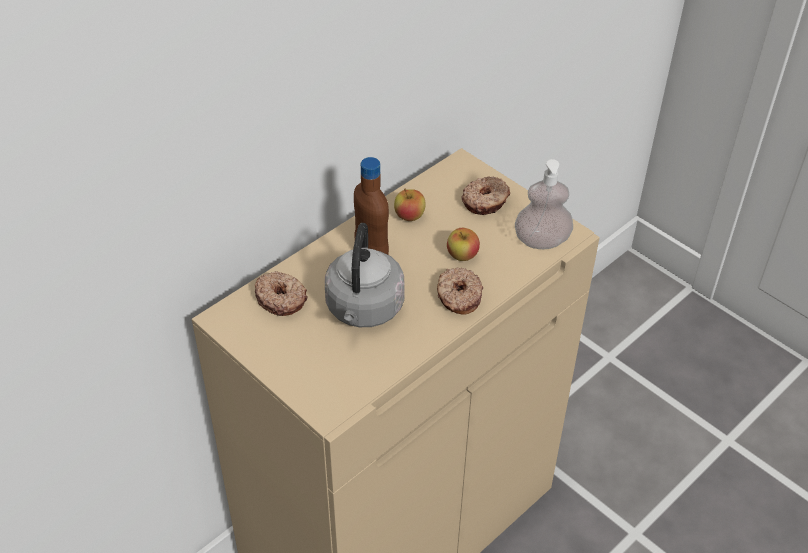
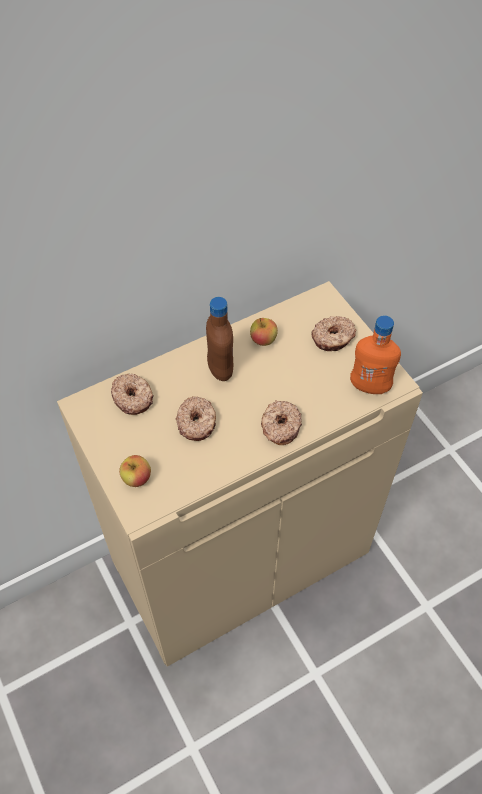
camera: 15 degrees right, 10 degrees up
(364, 310) = (197, 423): grey kettle -> donut
(462, 256) = (296, 387): apple -> apple (137, 478)
(541, 241) = (369, 386): soap dispenser -> orange bottle

